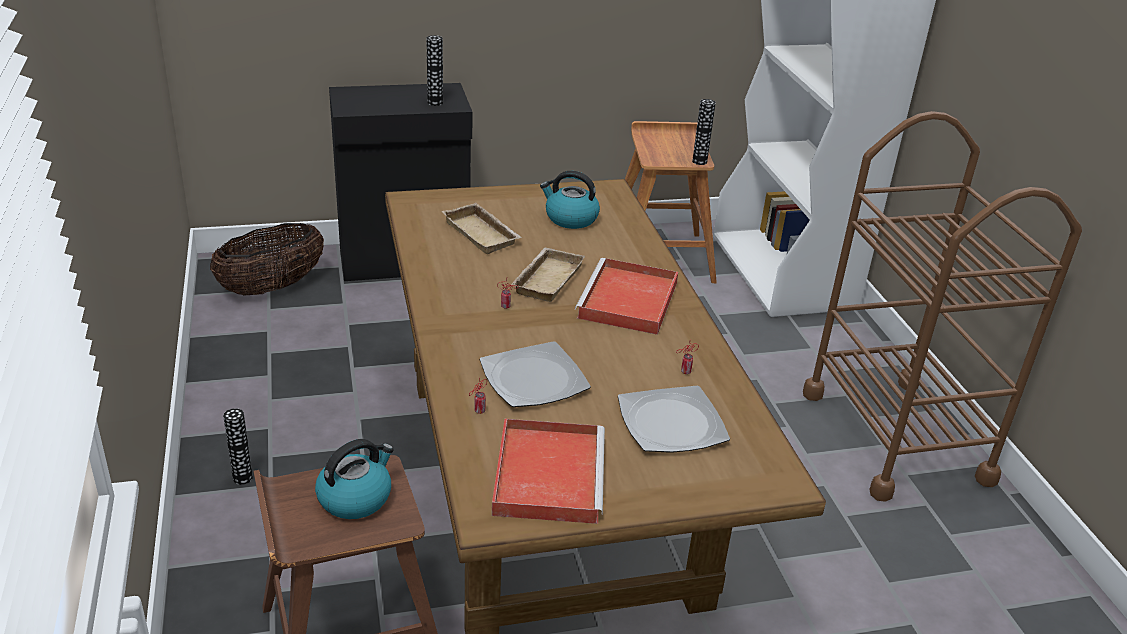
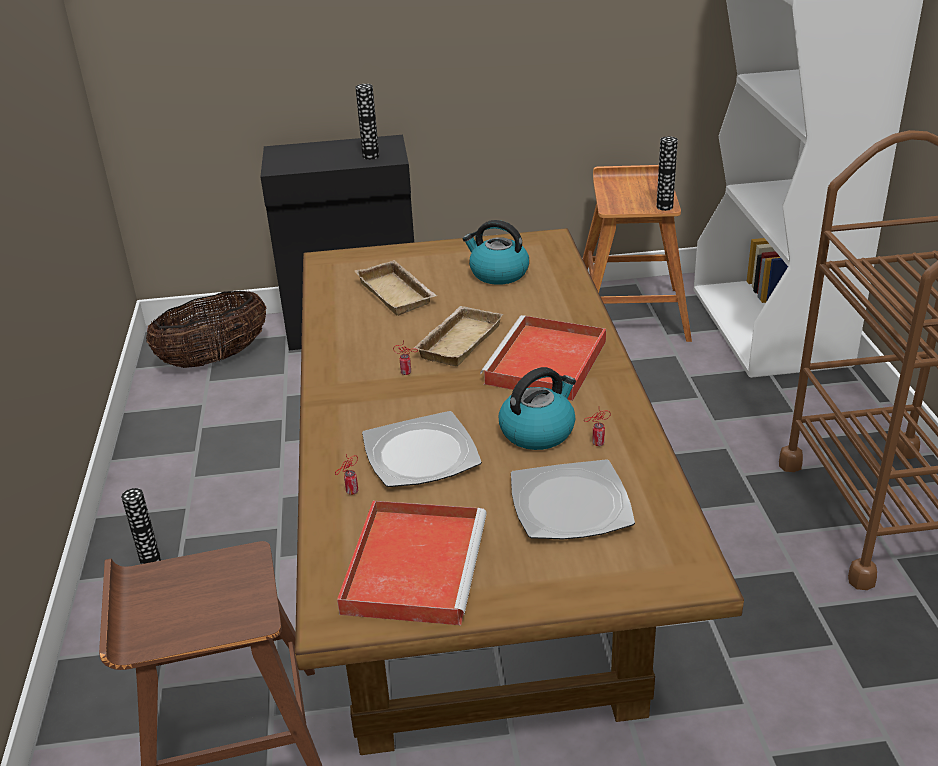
camera: 10 degrees right, 0 degrees up
(355, 497) = (212, 590): kettle -> kettle (538, 431)

